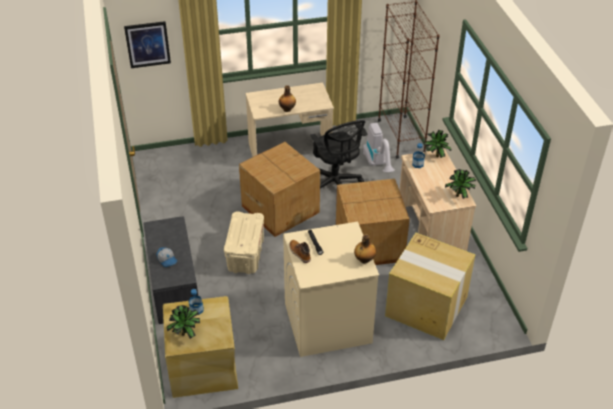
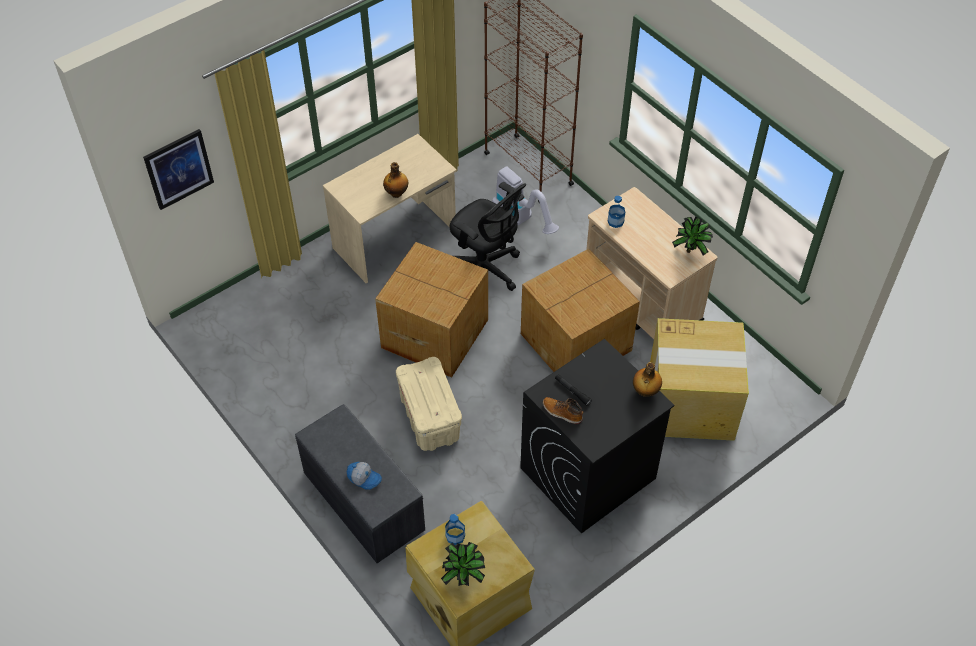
camera: 25 degrees left, 10 degrees up
(327, 323) = (587, 474): beige washing machine -> black washing machine
(435, 156) = (629, 202): potted plant -> none

